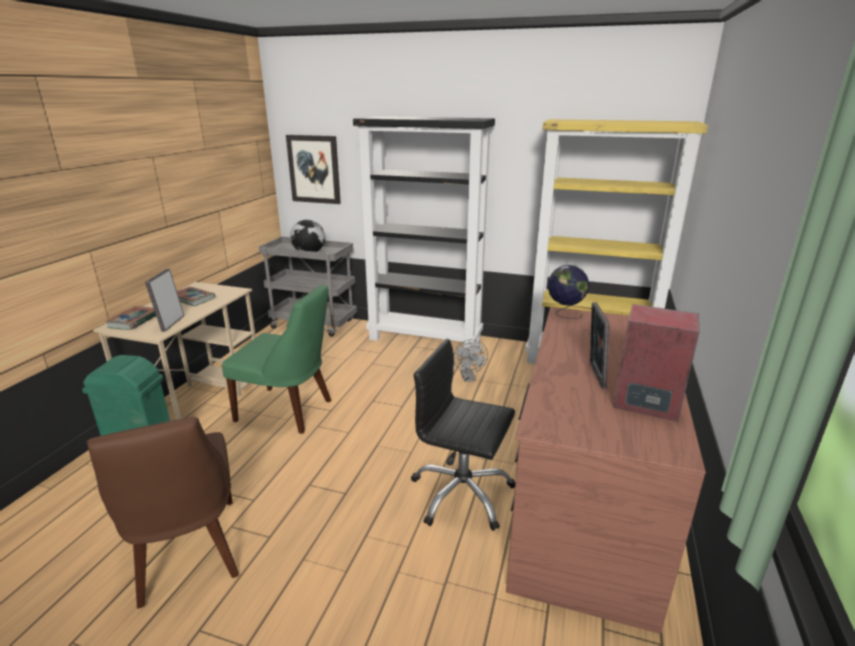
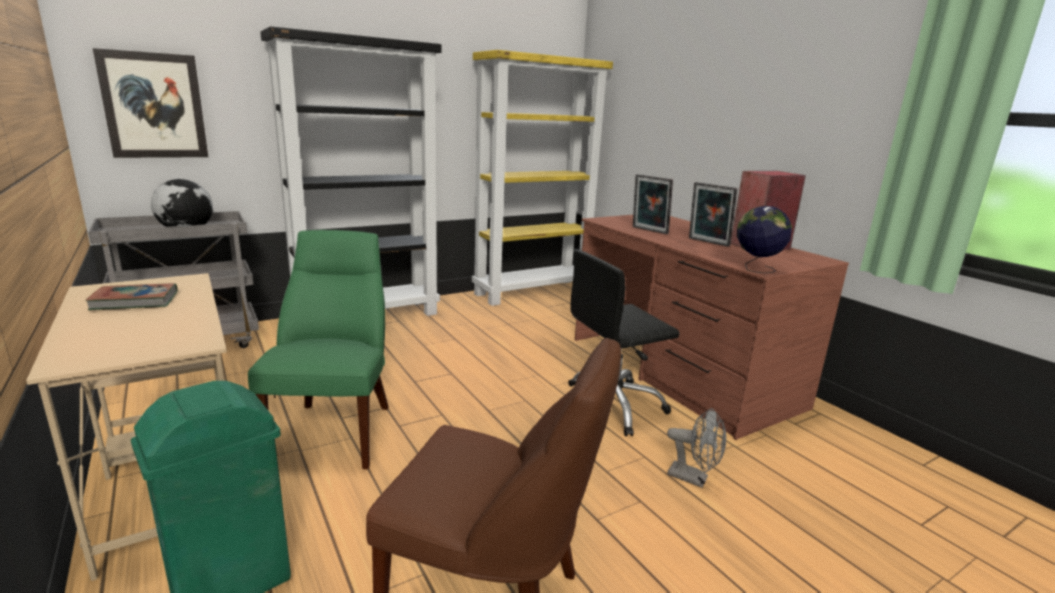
camera: 50 degrees left, 5 degrees down
(134, 321) = (95, 347): book -> none
(171, 323) = (186, 330): picture frame -> picture frame (648, 230)
(288, 411) = (335, 430): green chair -> green chair turned 60 degrees counterclockwise
(469, 378) = (468, 331): grey fan -> grey fan (694, 478)
(564, 313) = (602, 220): globe -> globe (756, 269)

